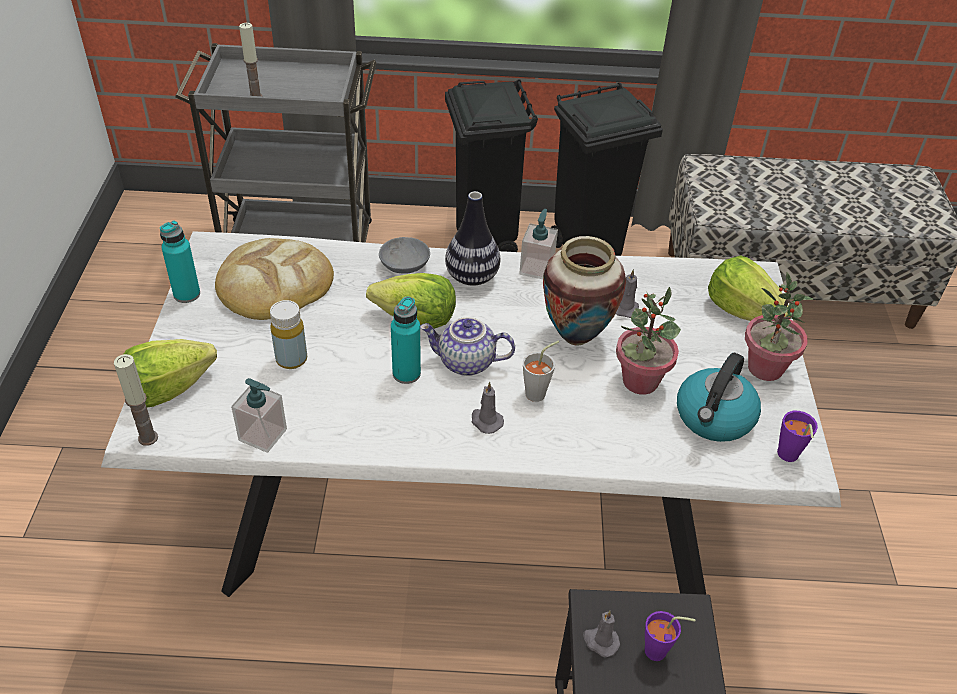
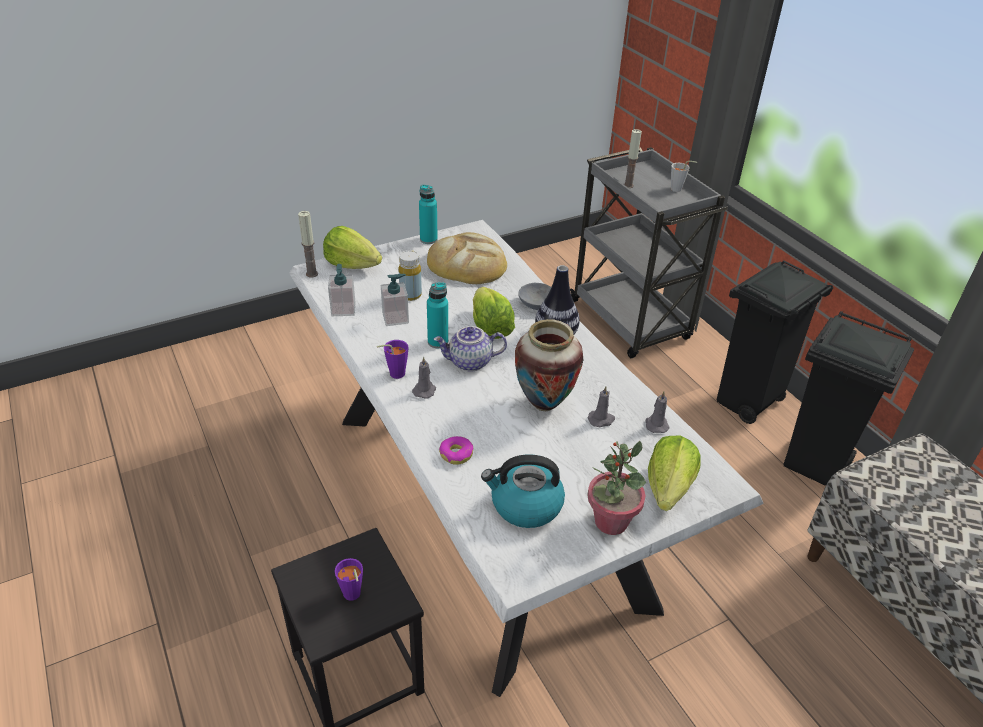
camera: 60 degrees right, 5 degrees down
(465, 363) = (470, 363): teapot -> teapot turned 75 degrees counterclockwise
(536, 268) = (597, 361): soap dispenser -> soap dispenser (395, 318)
(539, 392) = (472, 405): grey cup -> grey cup (678, 189)
(600, 641) = (342, 559): grey candle -> grey candle (656, 424)
(609, 438) = (456, 454): none -> donut
(639, 381) = (528, 452): potted plant -> none
(788, 457) = (518, 563): purple cup -> purple cup (393, 374)

